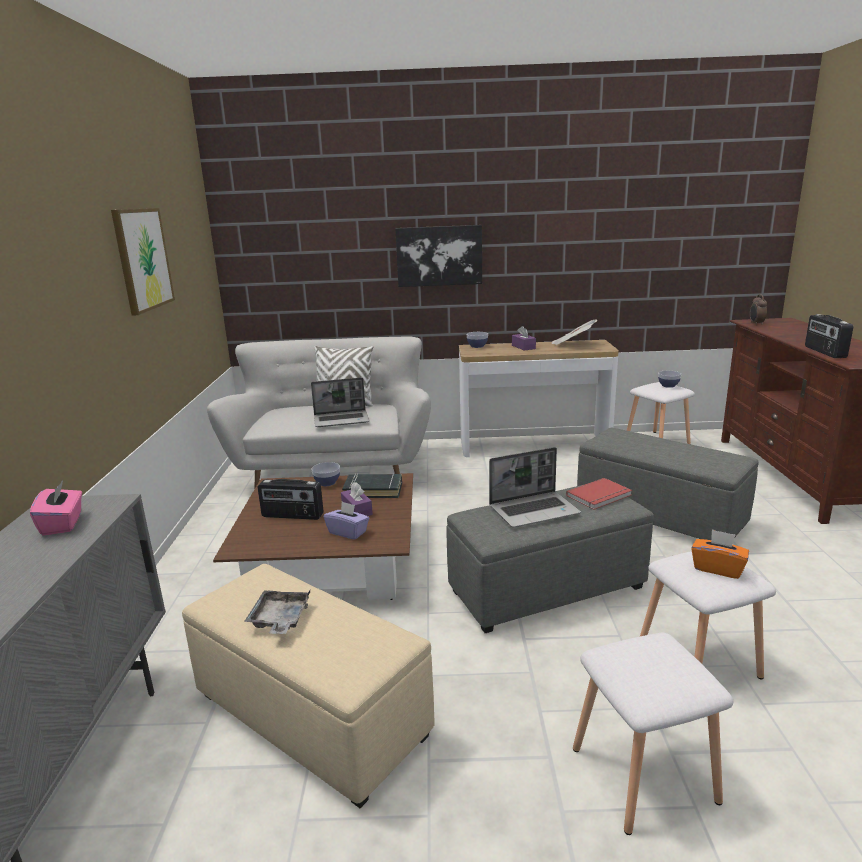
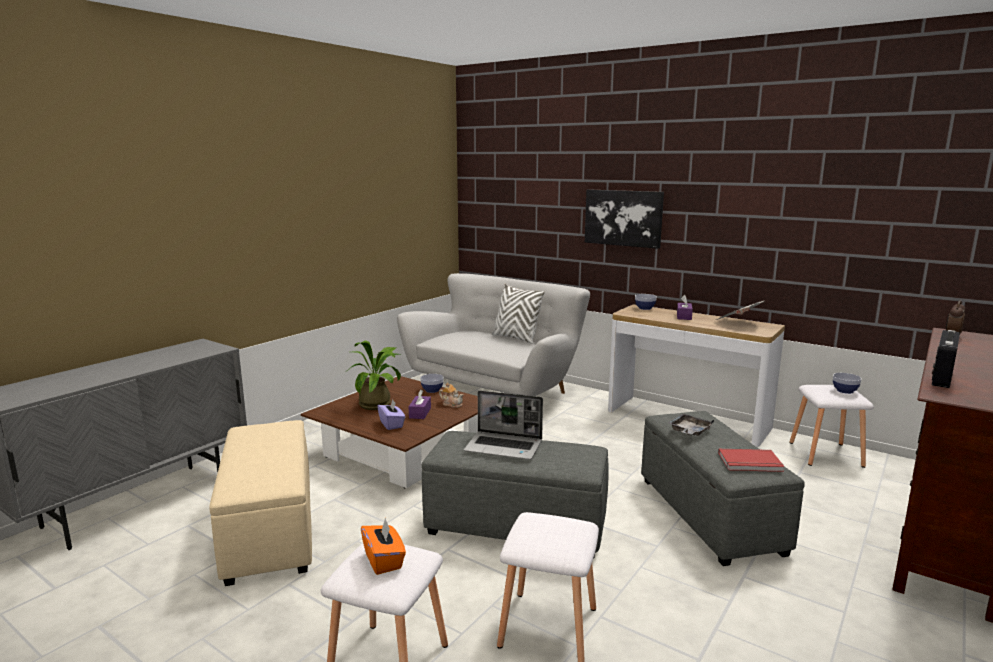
camera: 35 degrees right, 5 degrees down
(63, 524) = (183, 352): pink tissue box -> none
(142, 259) = (354, 199): picture -> none
(279, 620) = (253, 449): grey tray -> grey tray (689, 431)
(292, 516) = (378, 404): radio -> potted plant
(342, 420) = (492, 348): laptop -> none
(373, 490) = (452, 404): black book -> teapot
(600, 496) = (575, 455): red book -> red book (750, 463)
(718, 568) = (555, 534): orange tissue box -> orange tissue box (384, 560)

